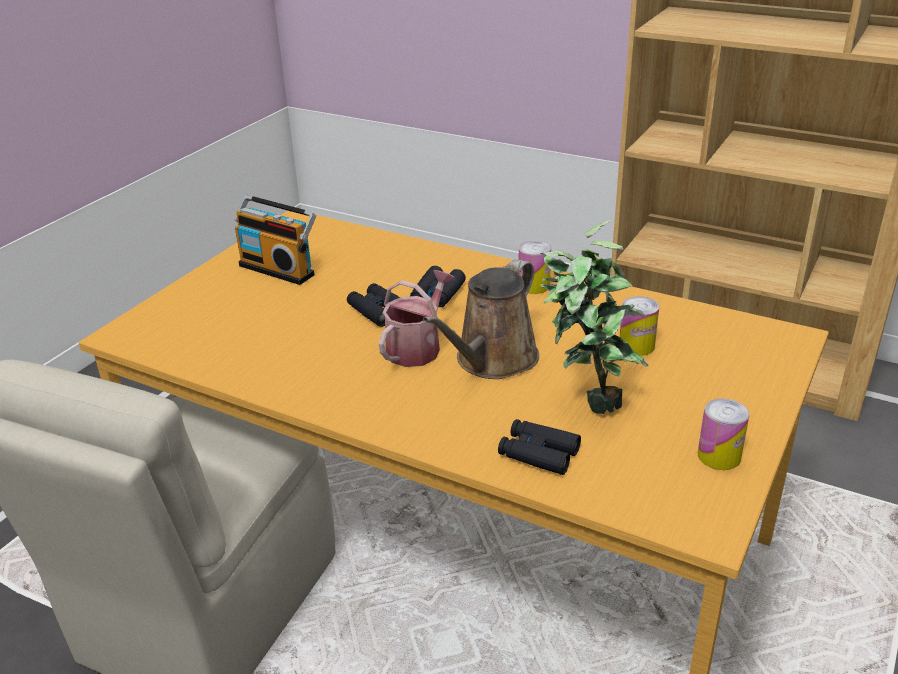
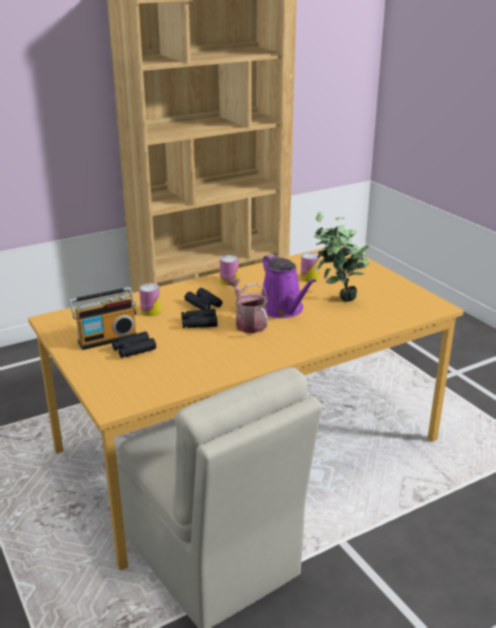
camera: 60 degrees left, 5 degrees down
(492, 361) = (283, 310): brown watering can -> purple watering can
(538, 453) = (364, 321): black binoculars -> black binoculars (134, 349)
(719, 456) = (400, 290): can -> can (151, 311)

